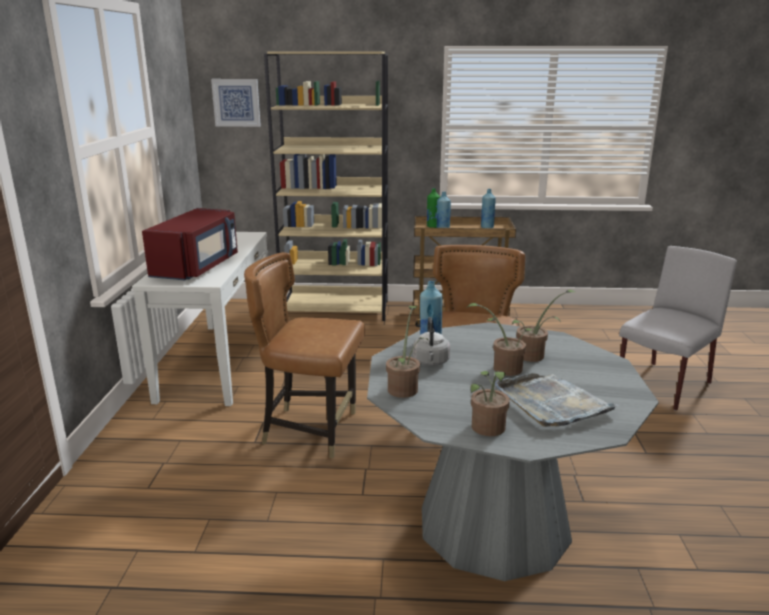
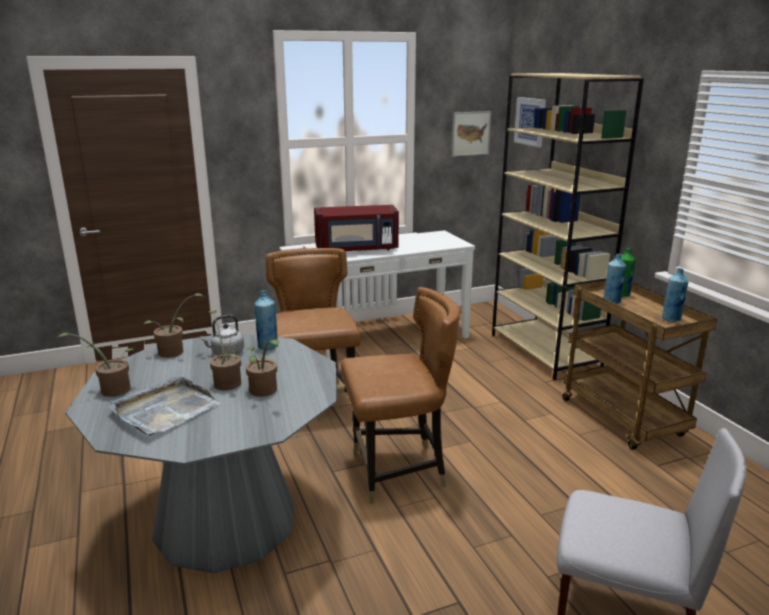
camera: 65 degrees right, 0 degrees up
(179, 121) = (470, 133): none -> picture

